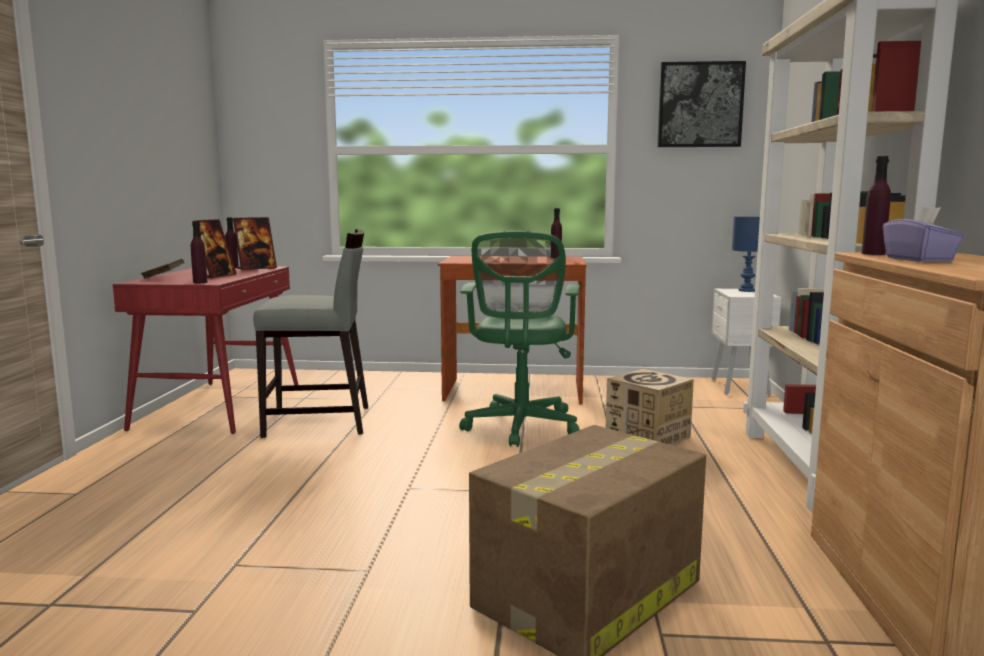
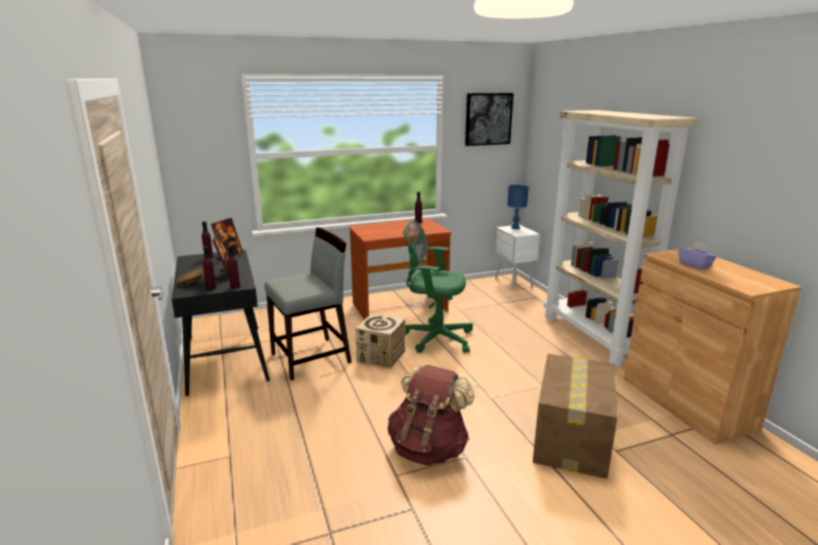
camera: 25 degrees left, 10 degrees up
(220, 406) = (225, 358): red desk -> black desk
(327, 546) = (429, 448): none -> brown backpack
(520, 428) = (434, 337): green office chair -> green office chair turned 120 degrees clockwise
(647, 437) = (504, 330): cardboard box -> cardboard box (381, 356)
(873, 254) = (664, 256): purple bottle -> purple bottle (211, 287)

